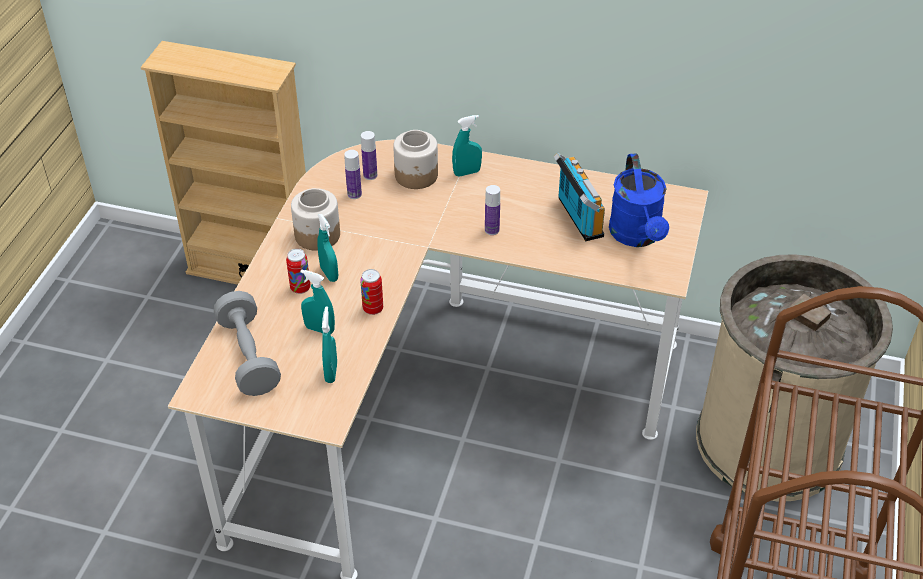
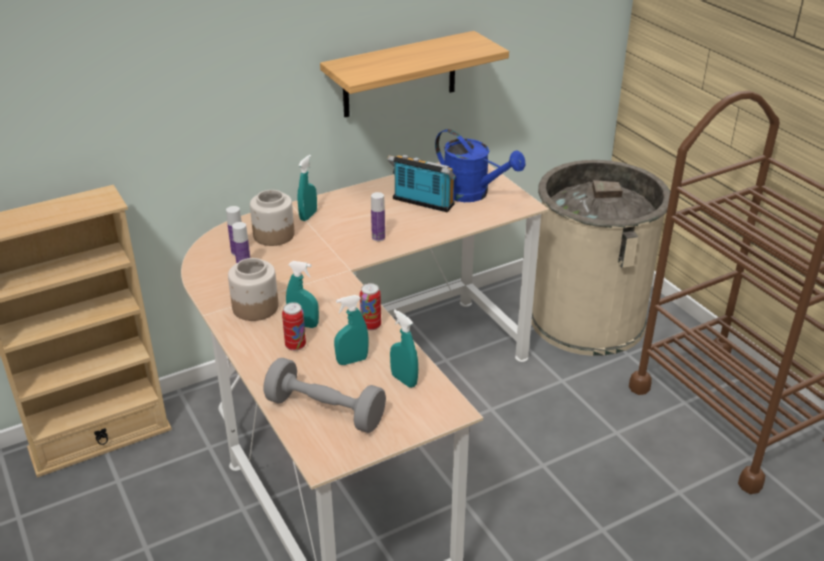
camera: 45 degrees left, 10 degrees down
(624, 72) = (399, 75): none -> shelf

